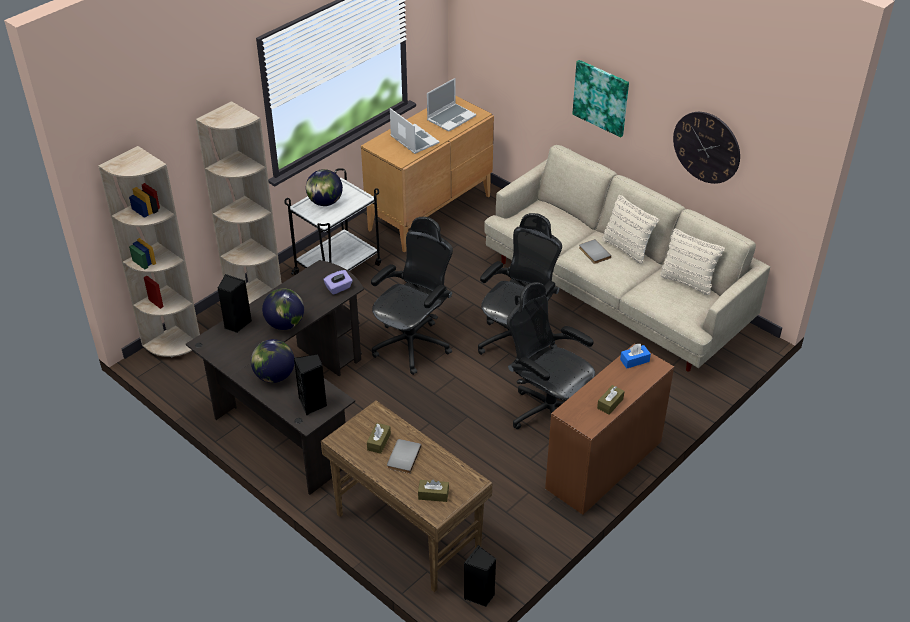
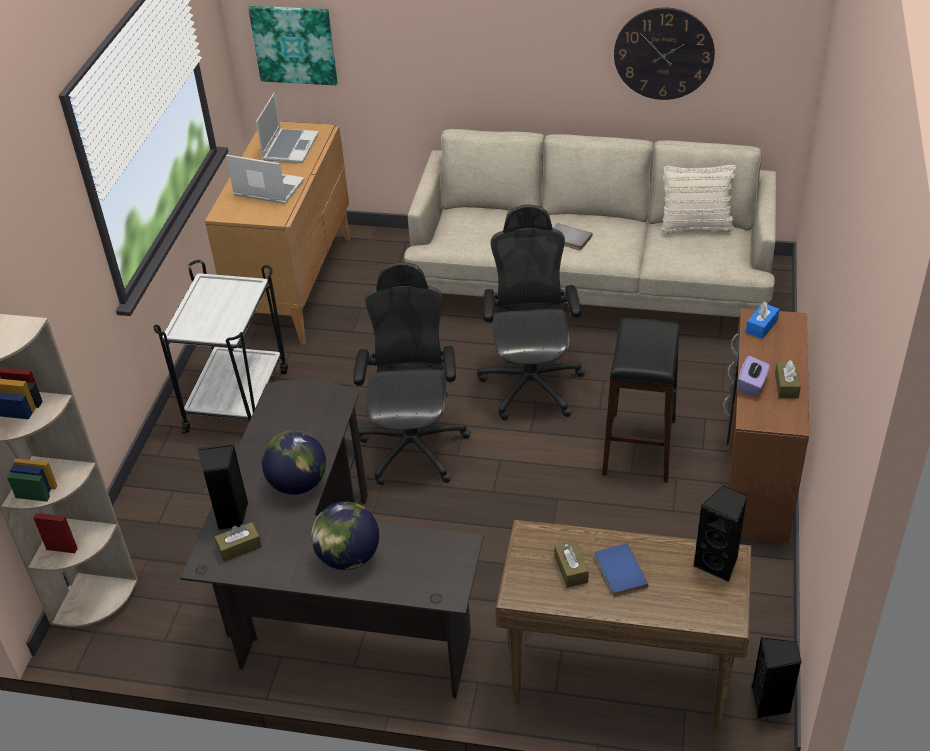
camera: 30 degrees left, 0 degrees up
(255, 299) = (159, 487): beige bookcase -> none
(313, 404) = (435, 567): black speaker -> black speaker (718, 563)
(325, 202) = (205, 311): globe -> none
(338, 288) = (326, 406): purple tissue box -> purple tissue box (752, 384)
(402, 457) = (618, 572): grey book -> blue book
(433, 494) = (701, 598): brown tissue box -> brown tissue box (239, 547)
(547, 410) = (639, 446): office chair -> black stool
(601, 97) = (495, 44): picture -> picture (294, 44)
(627, 249) = (599, 220): beige pillow -> none

